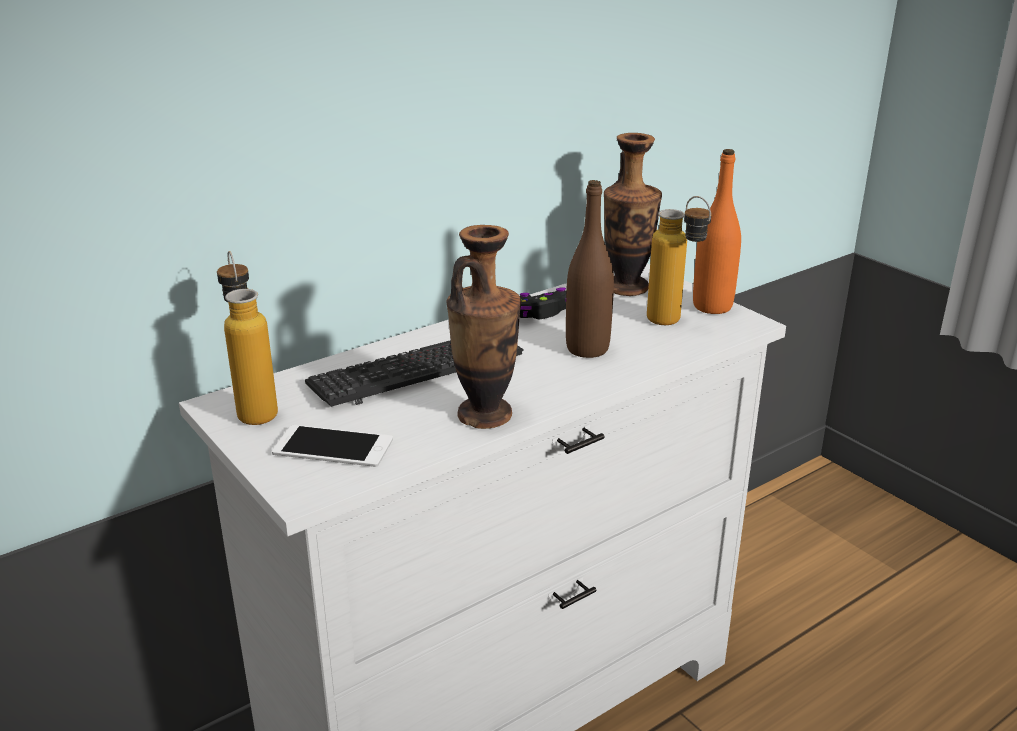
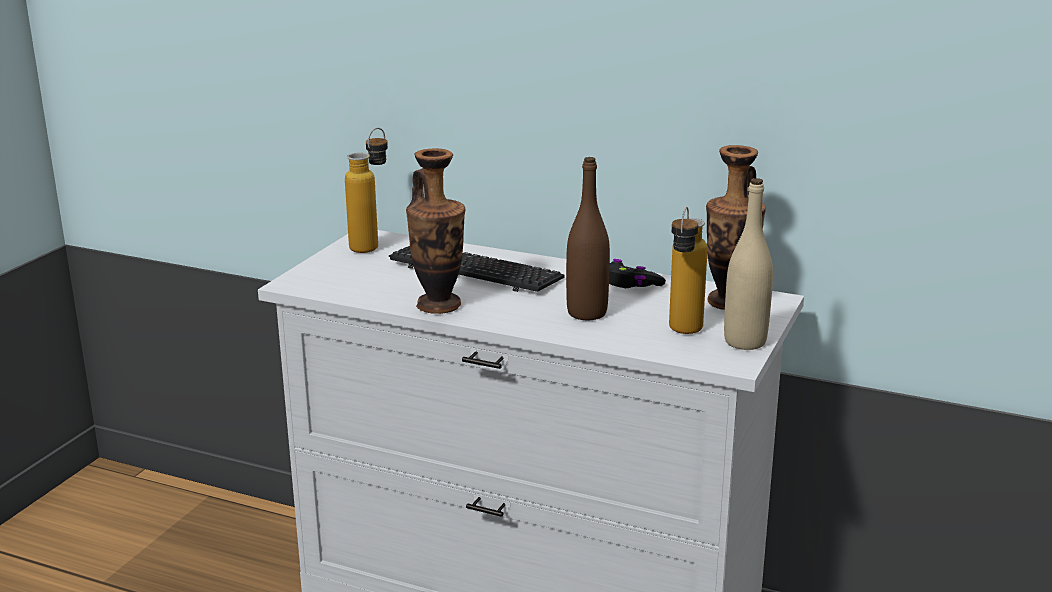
camera: 60 degrees right, 5 degrees down
(333, 447) = (349, 276): phone -> none
(712, 306) = (745, 342): orange bottle -> beige bottle

